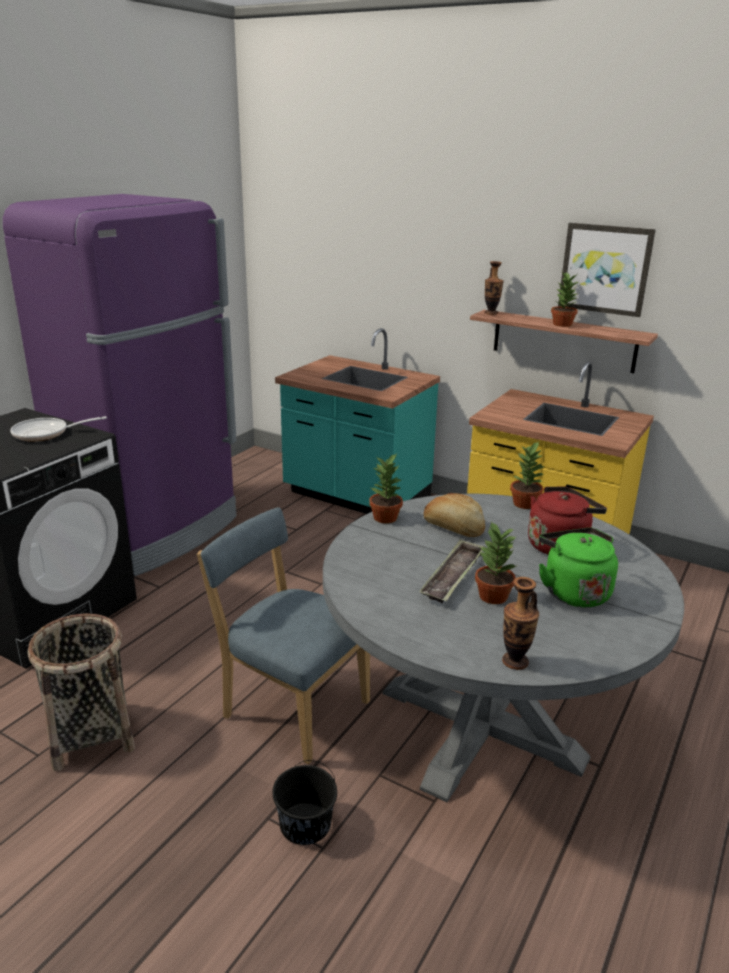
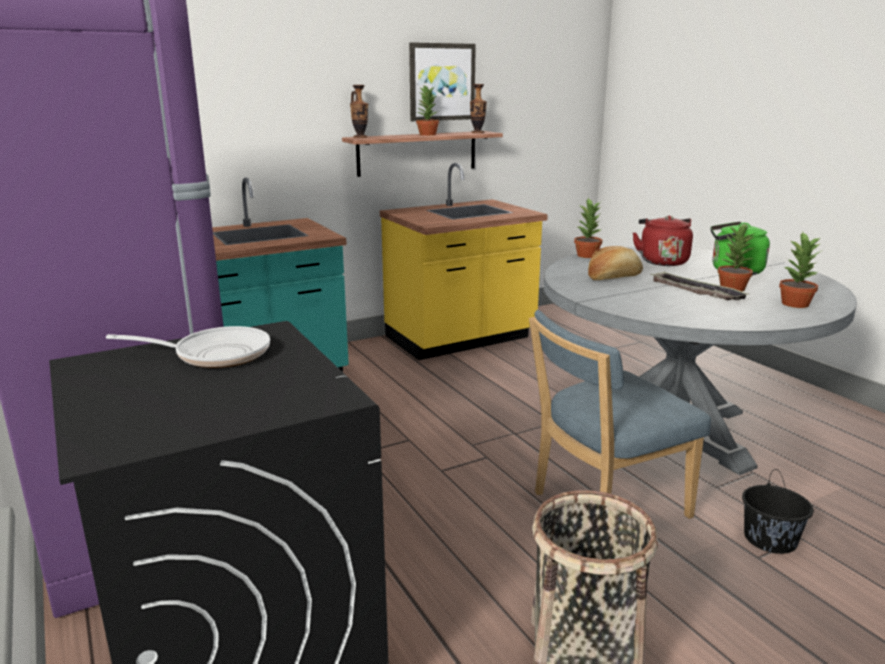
camera: 60 degrees left, 5 degrees down
(46, 433) = (215, 354): frying pan -> frying pan turned 105 degrees counterclockwise
(386, 518) = (575, 290): potted plant -> potted plant (795, 304)
(515, 662) = (827, 300): vase -> vase (477, 133)

